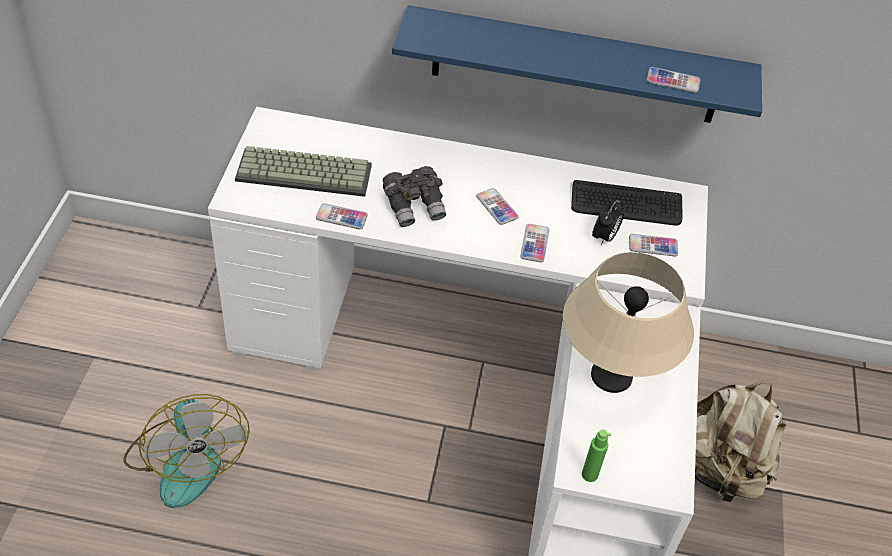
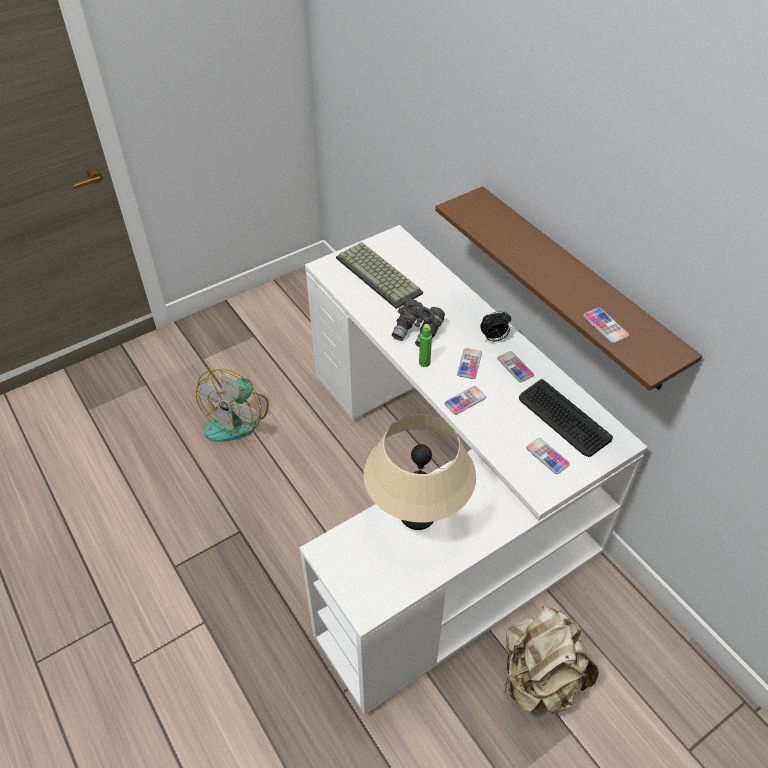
camera: 50 degrees right, 0 degrees up
(341, 217) = (368, 312): phone -> phone (515, 367)
(576, 66) = (574, 288): blue shelf -> brown shelf
(589, 474) = (328, 558): green bottle -> green bottle (424, 363)
(604, 237) = (519, 428): alarm clock -> alarm clock (493, 339)

